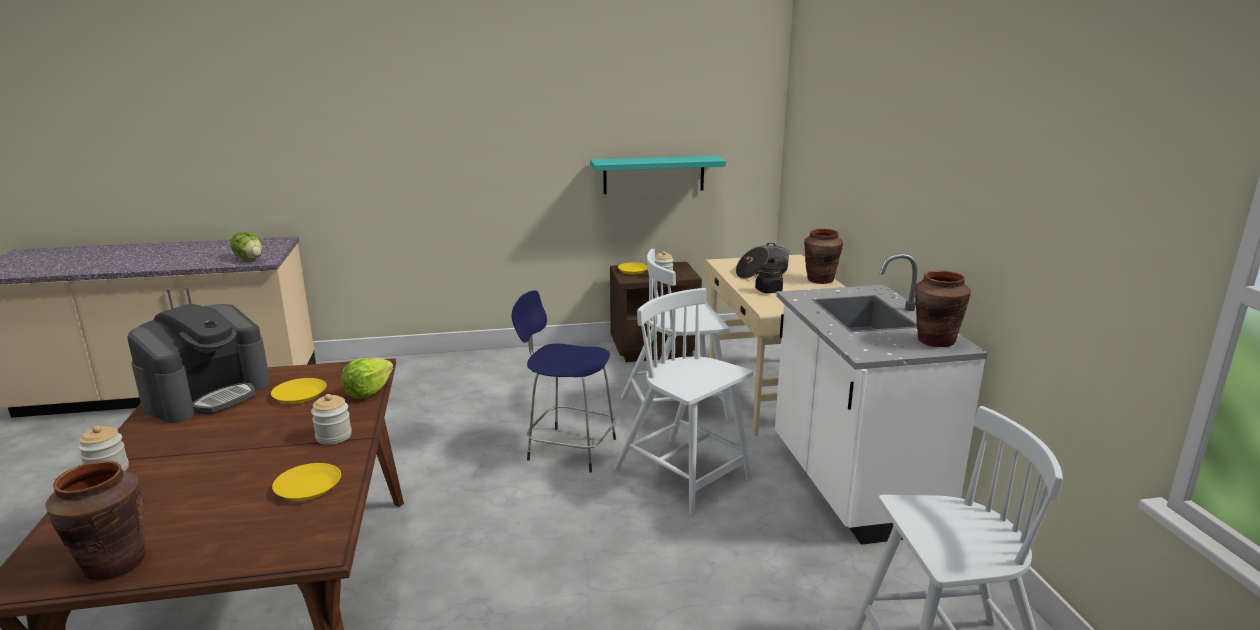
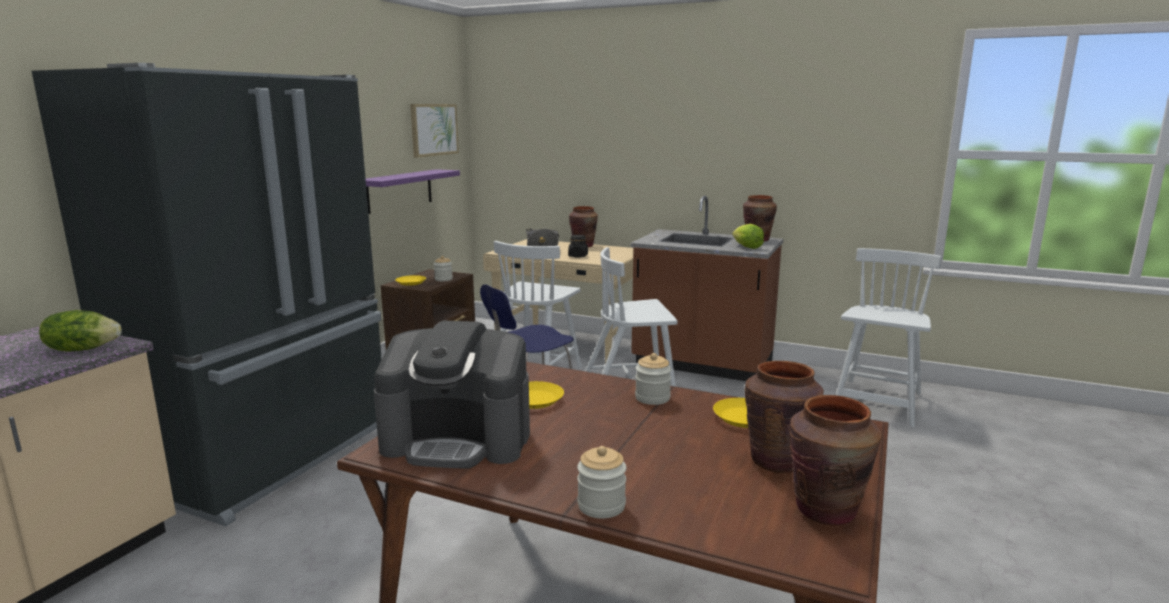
camera: 55 degrees left, 5 degrees down
(208, 395) = (458, 439): coffee machine -> coffee machine turned 120 degrees clockwise
(210, 523) = (777, 461): none -> brown vase
(368, 392) = (572, 375): lettuce -> lettuce (747, 247)
(413, 378) = (271, 457): none -> black fridge
(654, 174) = (400, 190): turquoise shelf -> purple shelf
(719, 111) = (434, 129): none -> picture
(852, 486) = (702, 365): white counter -> brown counter

